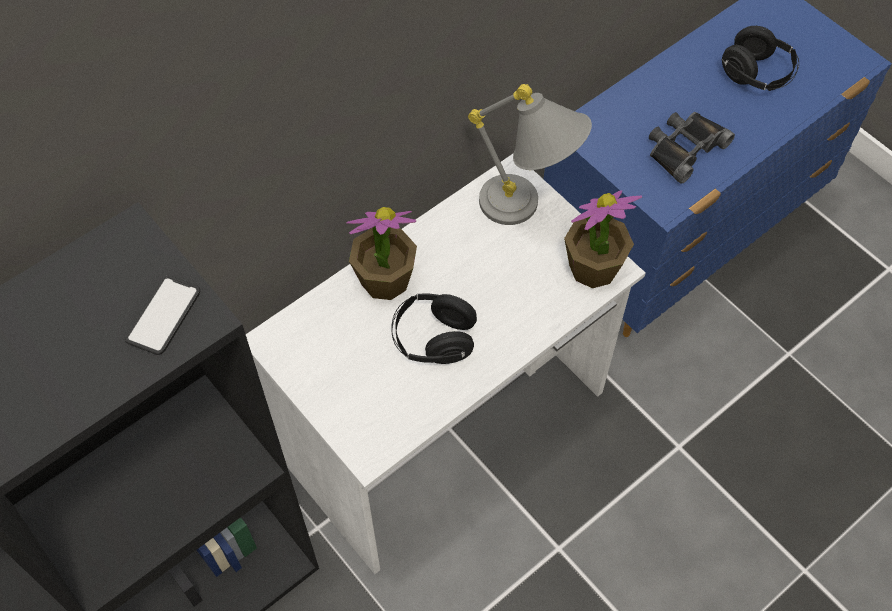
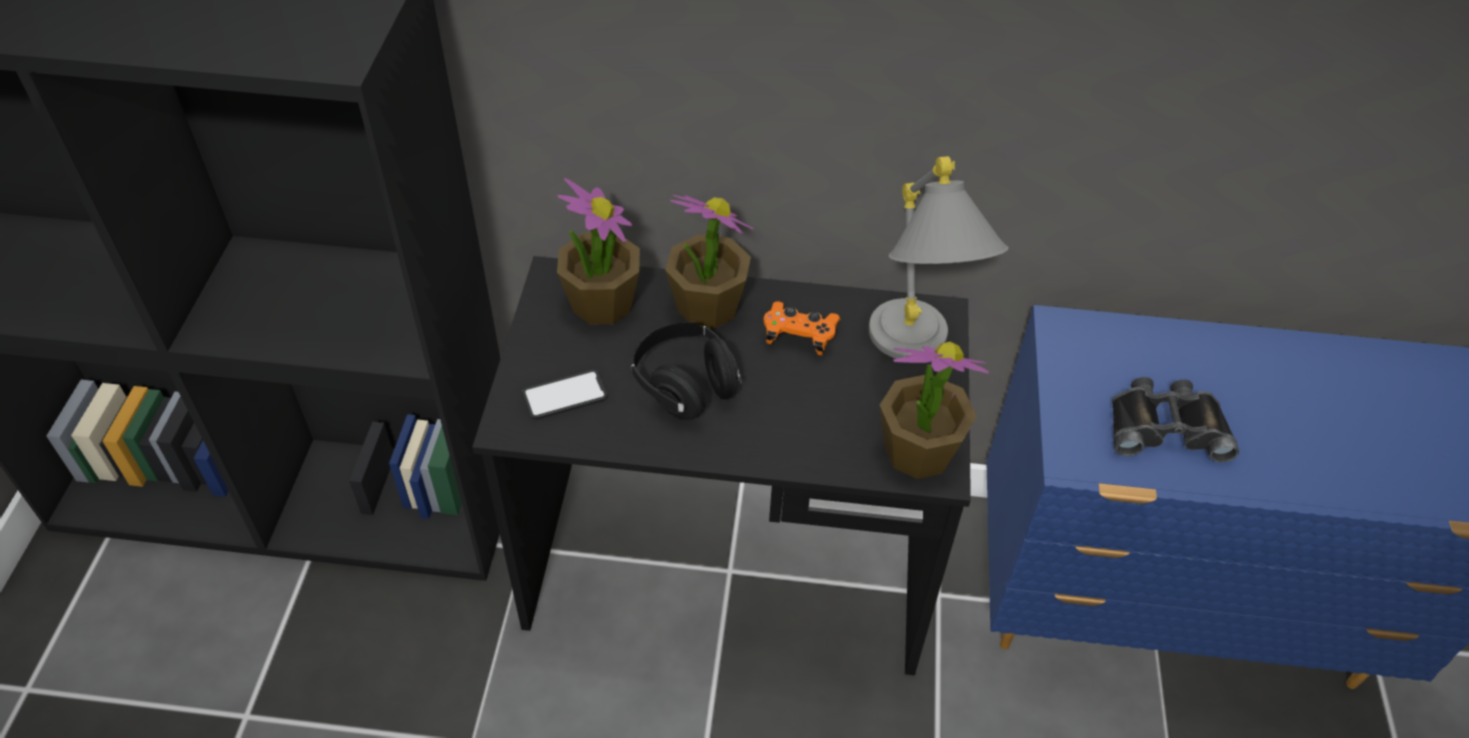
camera: 45 degrees right, 10 degrees down
(163, 315) = (318, 39): phone -> phone (565, 395)
(322, 332) = (602, 303): none -> potted plant
(446, 426) = (729, 568): white desk -> black desk
(456, 253) = (799, 336): none -> orange game controller
(756, 75) = (1350, 424): black headphones -> none

